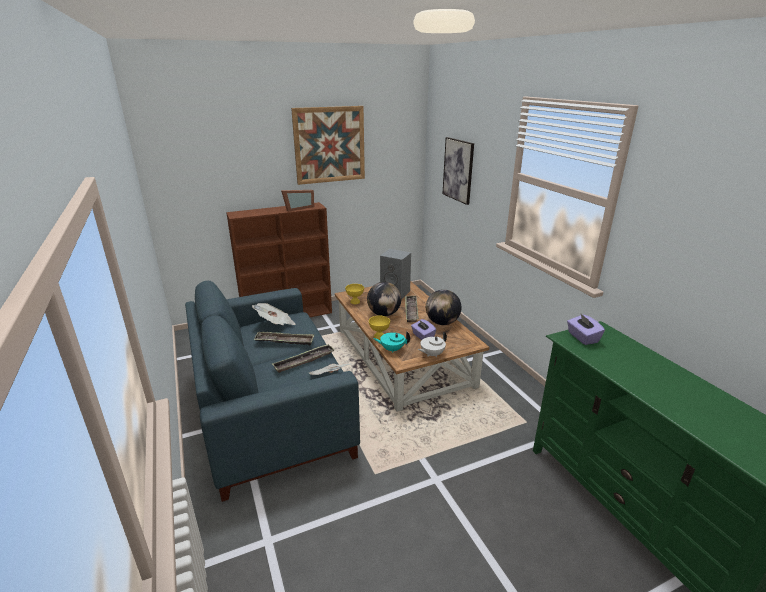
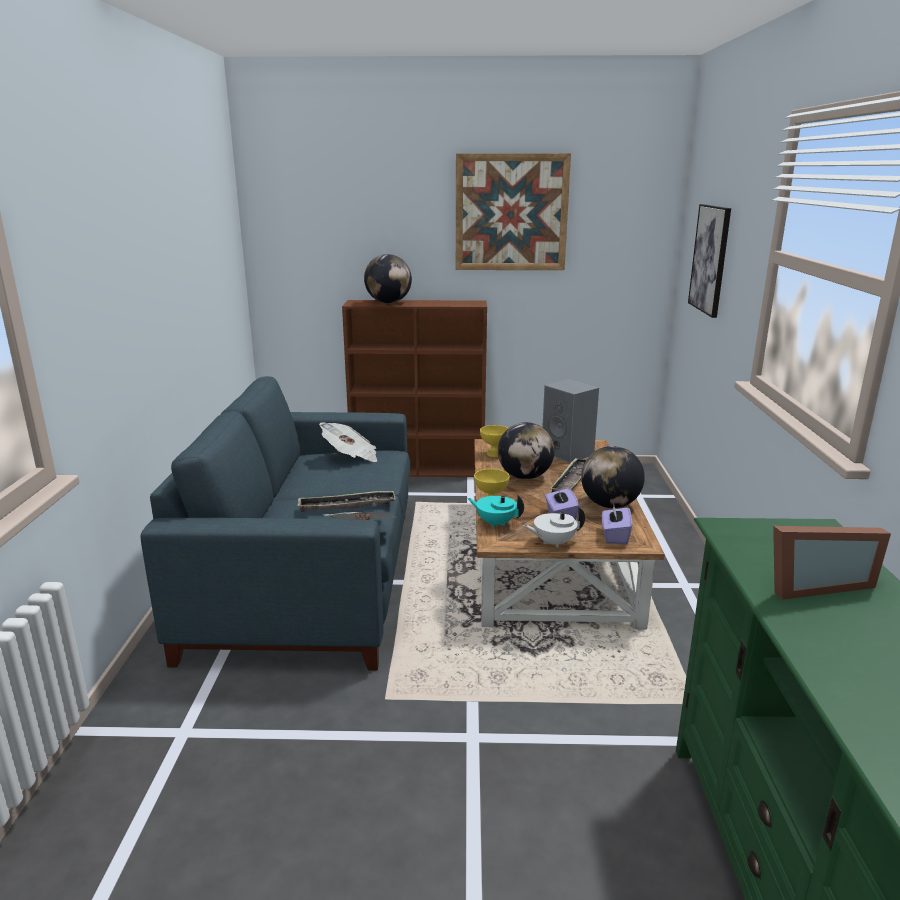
camera: 25 degrees right, 5 degrees down
(258, 212) = (388, 302): none -> globe
(284, 341) = (344, 478): tray -> none
(297, 208) = (446, 303): picture frame -> picture frame (812, 585)
(582, 337) = (763, 534): purple tissue box -> purple tissue box (614, 536)

